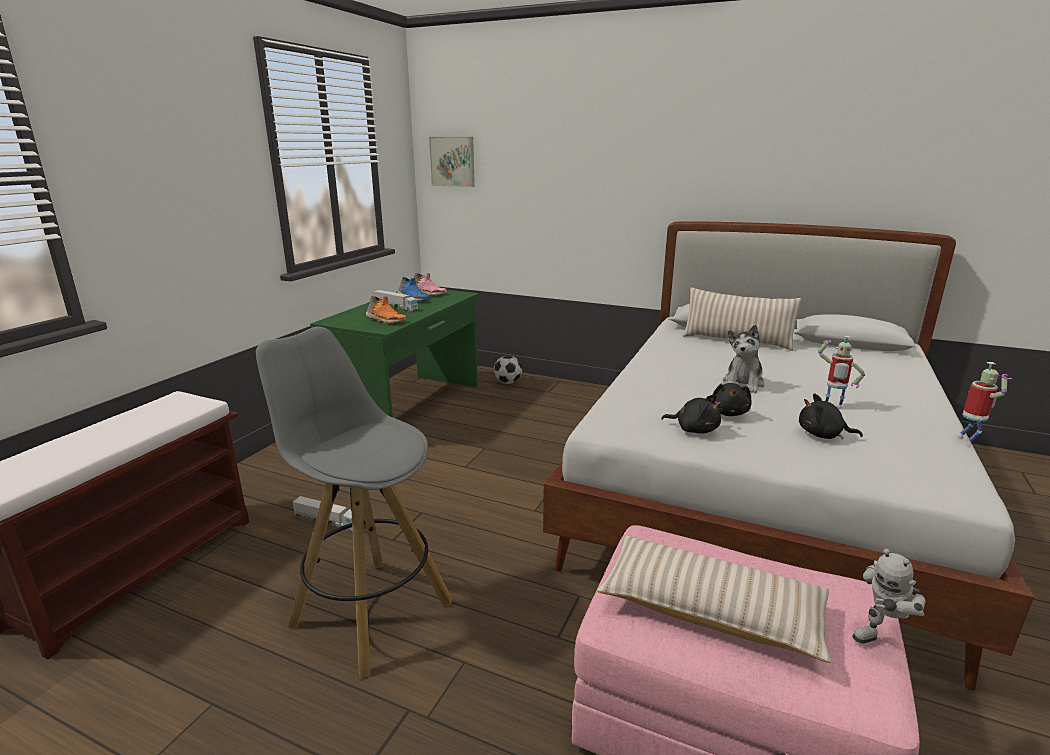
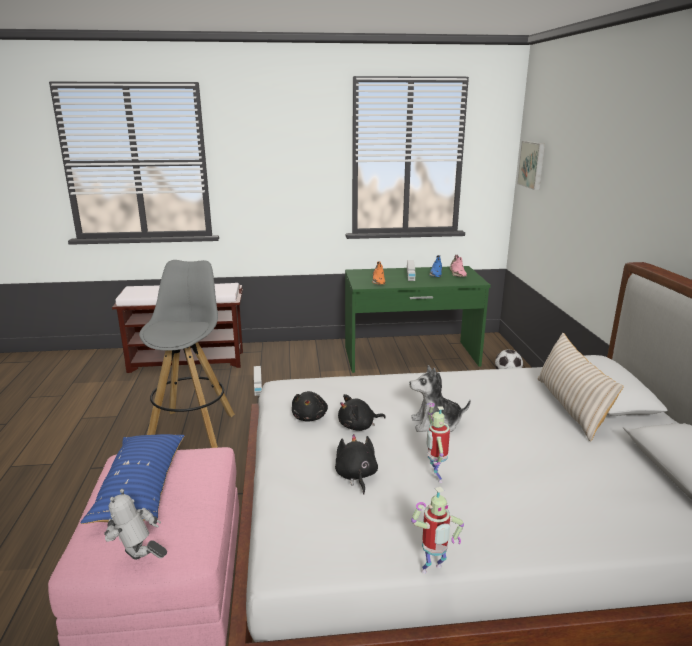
camera: 60 degrees right, 0 degrees up
(710, 610) = (140, 487): beige pillow -> blue pillow

